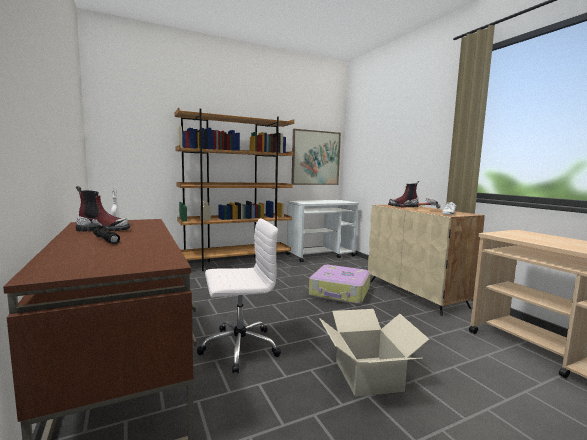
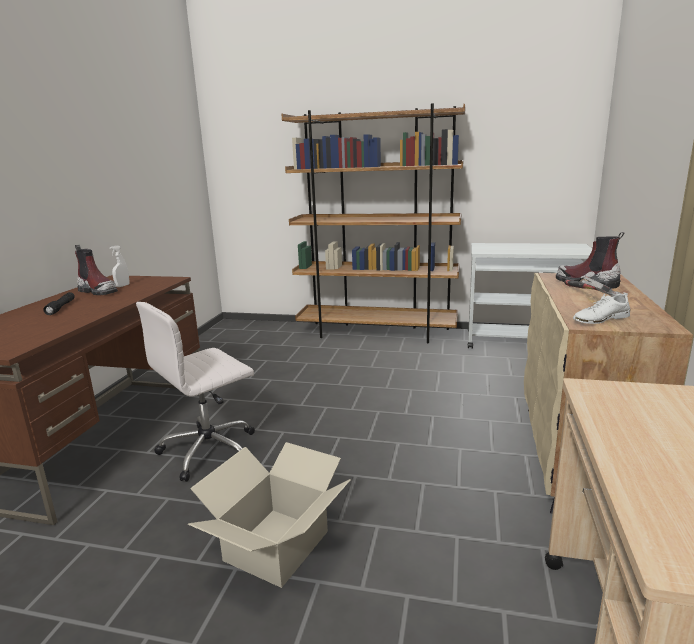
camera: 40 degrees right, 10 degrees up
(238, 347) = (211, 450): white office chair -> white office chair turned 120 degrees clockwise
(315, 158) = (535, 165): picture -> none
(340, 292) = (443, 415): suitcase -> none

